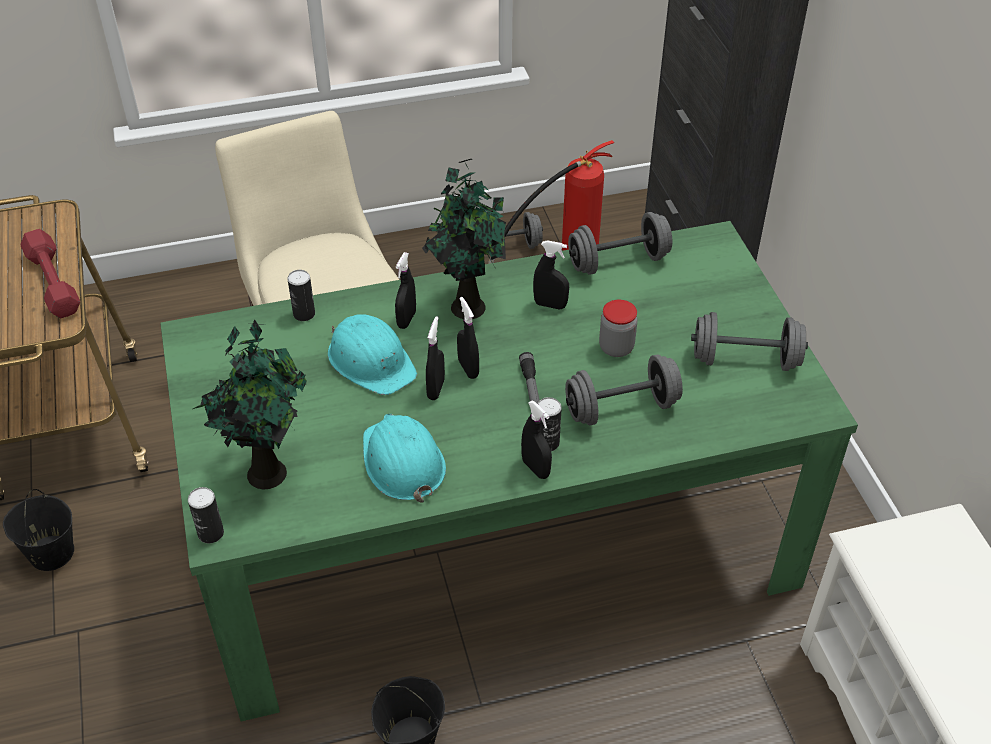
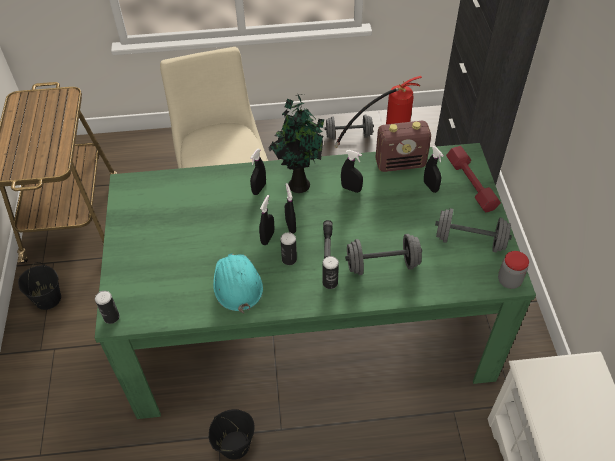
camera: 10 degrees right, 5 degrees up
(53, 282) = (56, 139): red dumbbell -> red dumbbell (471, 184)
(267, 470) = (153, 280): potted plant -> none
(304, 314) = (197, 178): can -> can (289, 259)
(371, 361) = (231, 214): turquoise hard hat -> none
(535, 468) = (319, 299): black spray bottle -> black spray bottle (430, 186)
(616, 347) = (387, 222): jar -> jar (509, 280)
(618, 261) = (400, 163): grey dumbbell -> radio

